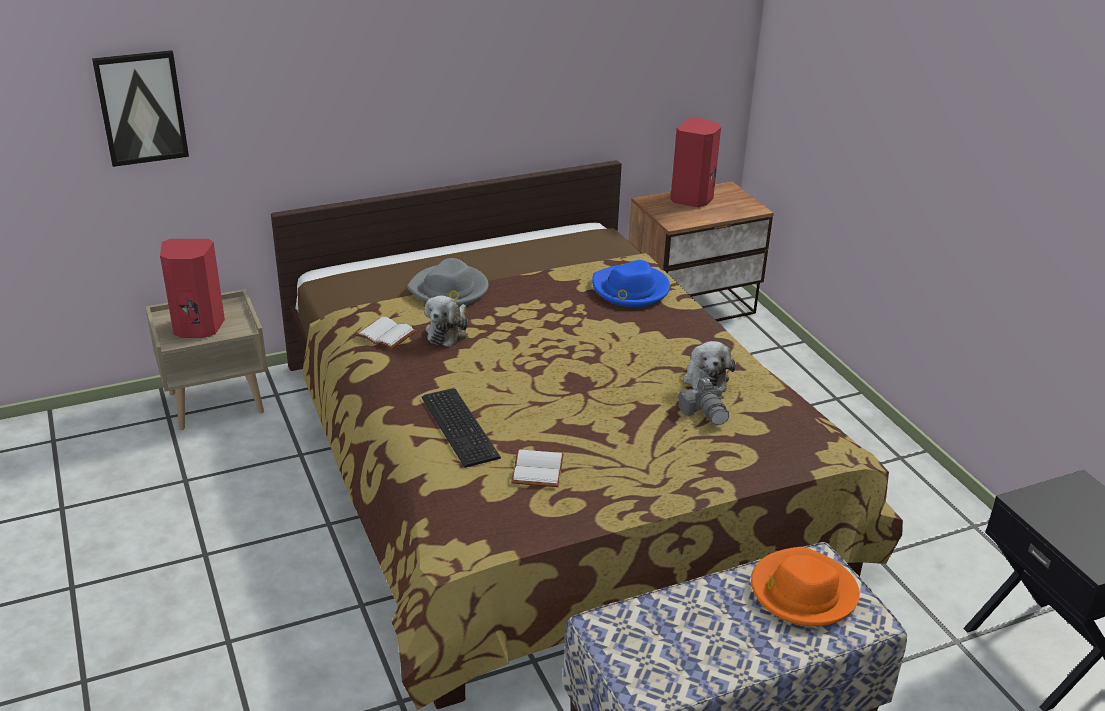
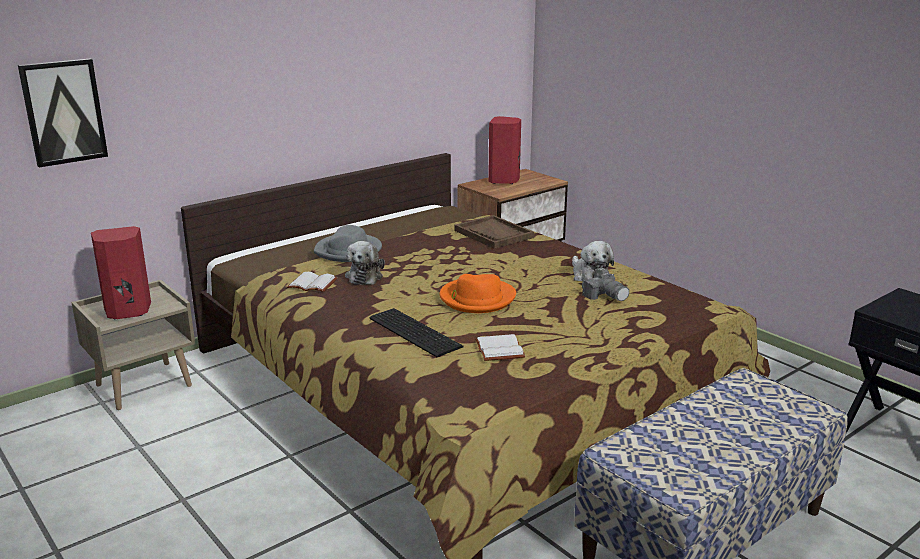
camera: 15 degrees left, 10 degrees down
(630, 289) = (494, 234): blue hat -> brown tray
(802, 592) = (752, 401): orange hat -> orange hat (477, 299)

